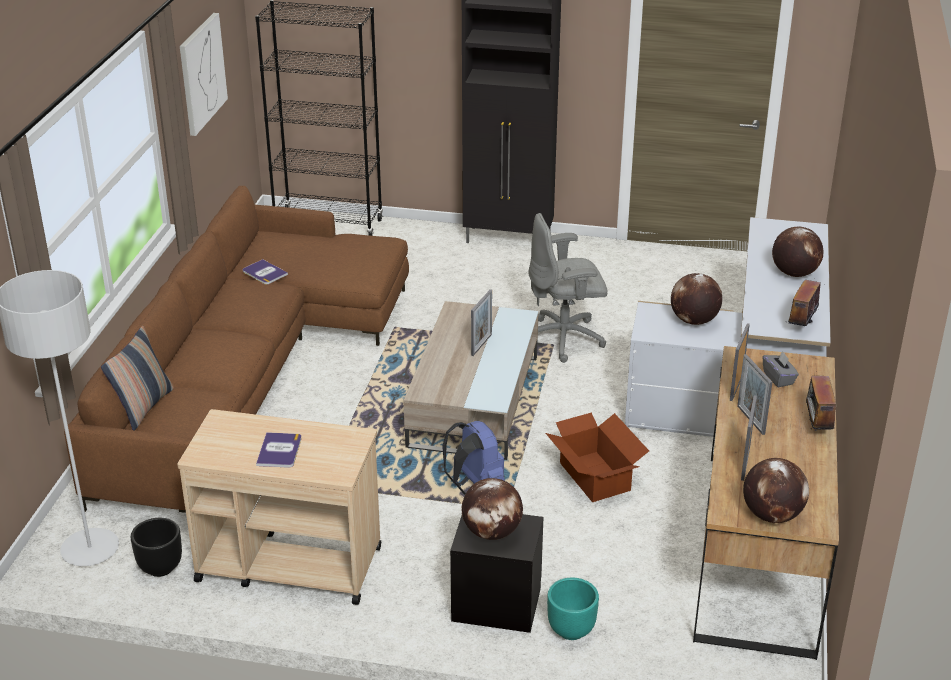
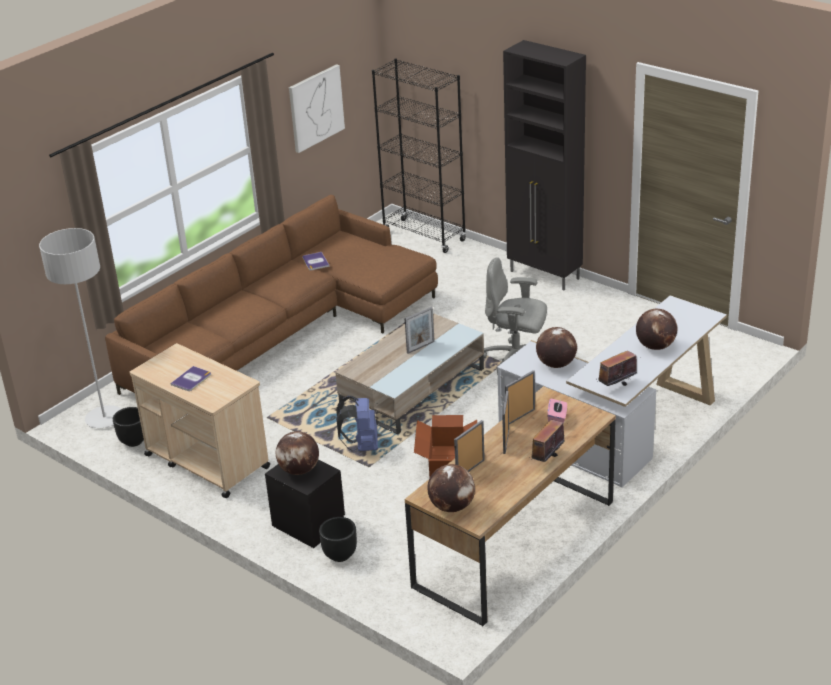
camera: 30 degrees right, 0 degrees up
(143, 407) = (168, 334): pillow -> none
(570, 630) = (340, 555): turquoise planter -> black planter
(778, 378) = (557, 419): grey tissue box -> pink tissue box

